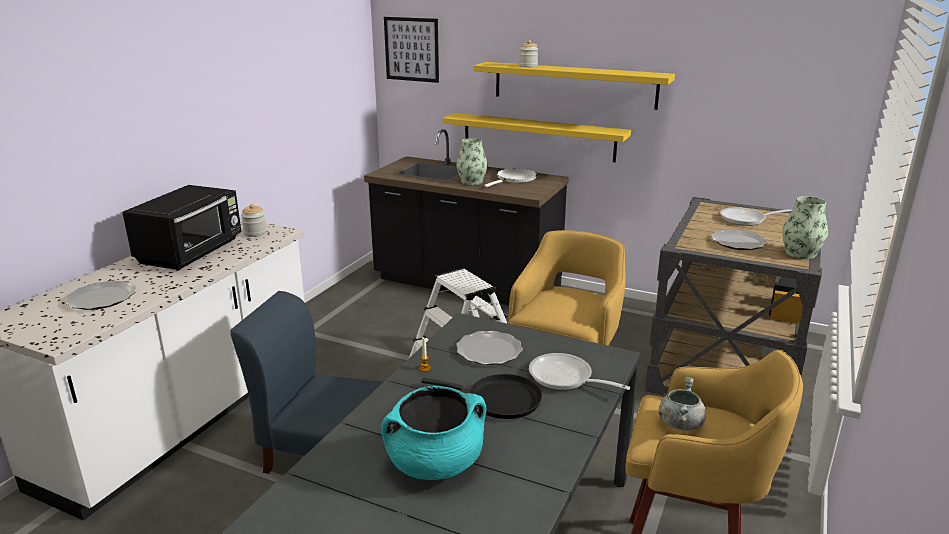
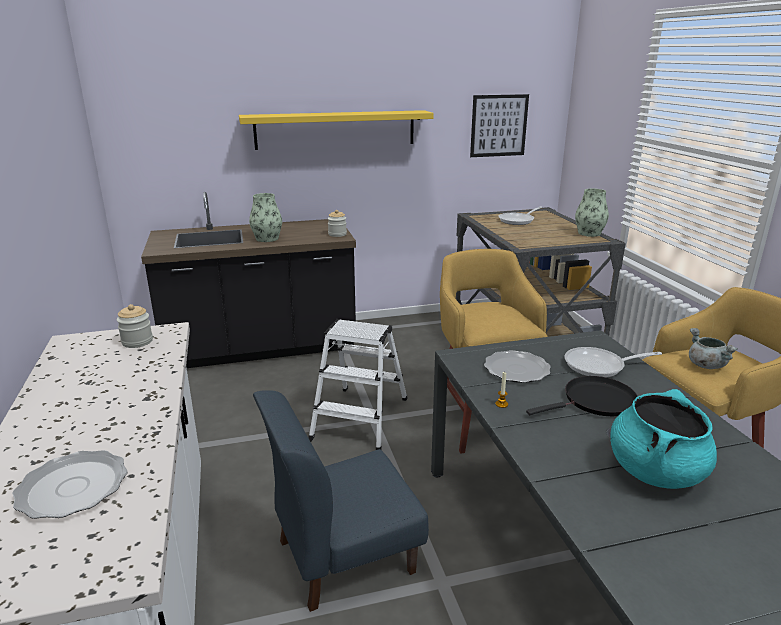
camera: 40 degrees left, 0 degrees up
(192, 252) = (95, 387): black microwave -> none
(411, 49) = (143, 108): picture -> picture (499, 125)
(515, 179) = (300, 228): white frying pan -> none
(528, 66) = (295, 114): jar -> jar (337, 234)
(538, 137) = (304, 185): yellow shelf -> none
(737, 242) = (544, 235): plate -> none

